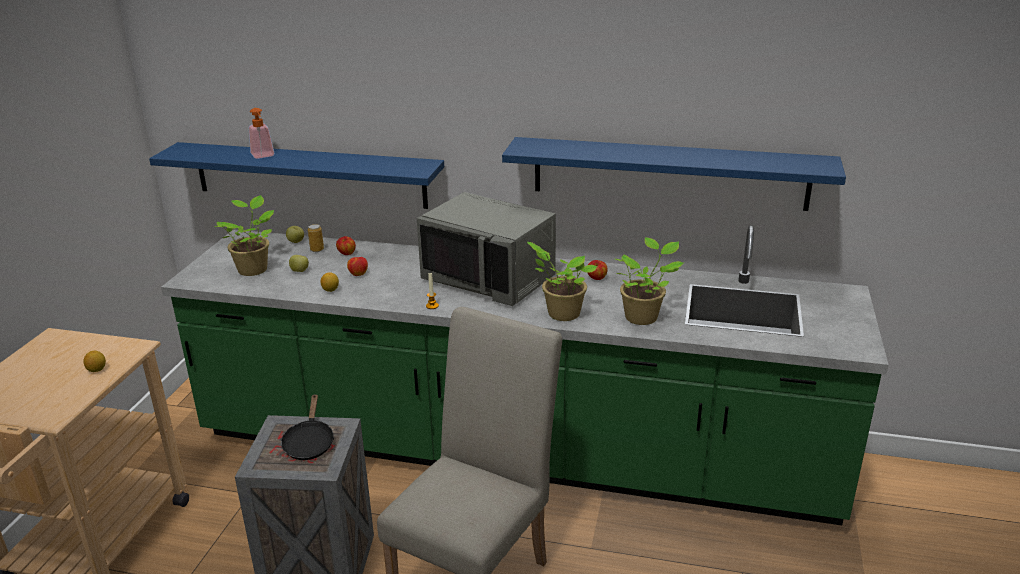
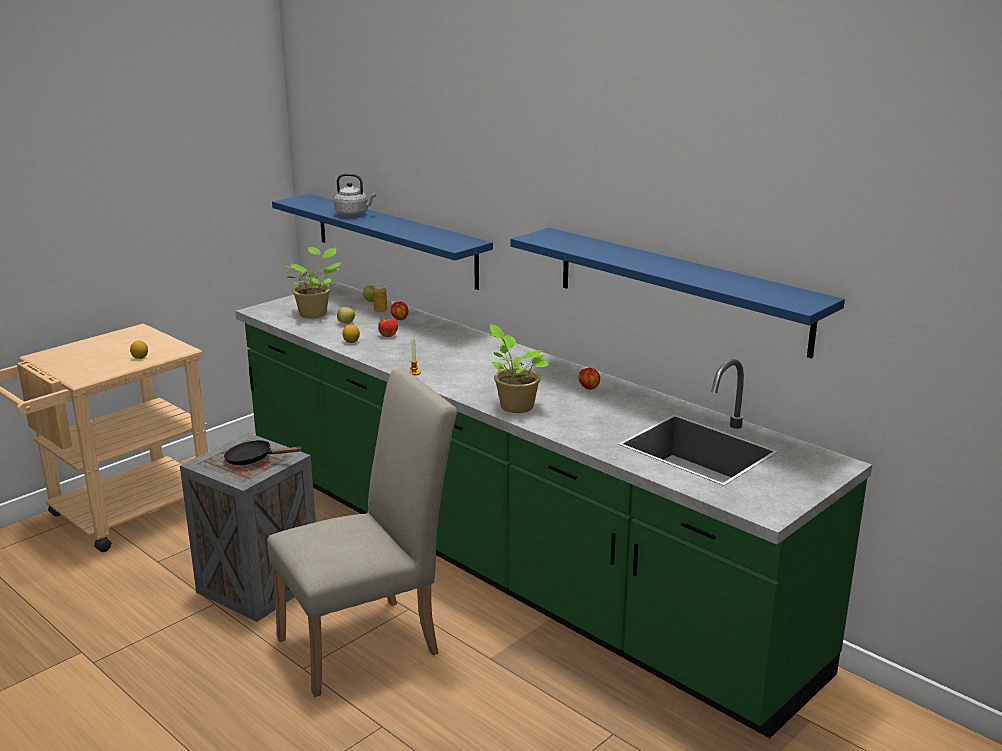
camera: 30 degrees right, 5 degrees down
(263, 156) = (353, 214): soap dispenser -> grey kettle
(309, 443) = (254, 459): black frying pan -> black frying pan turned 75 degrees clockwise
(490, 278) = (492, 365): grey microwave -> none
(643, 316) = (586, 427): potted plant -> none

